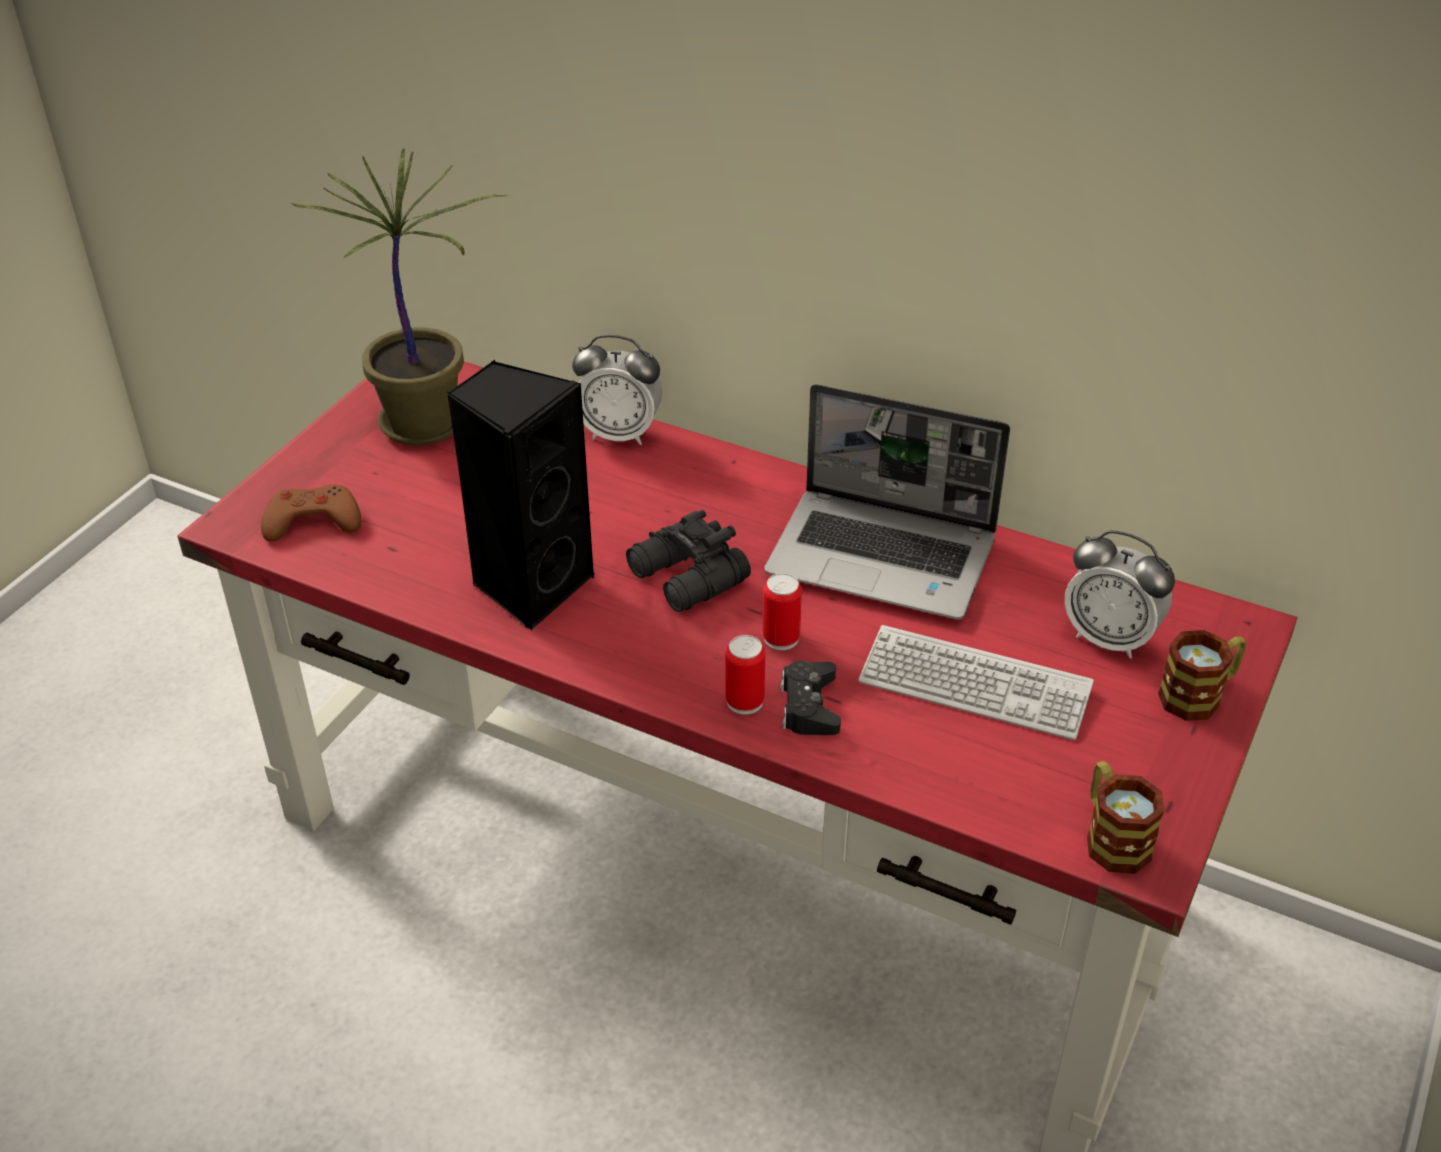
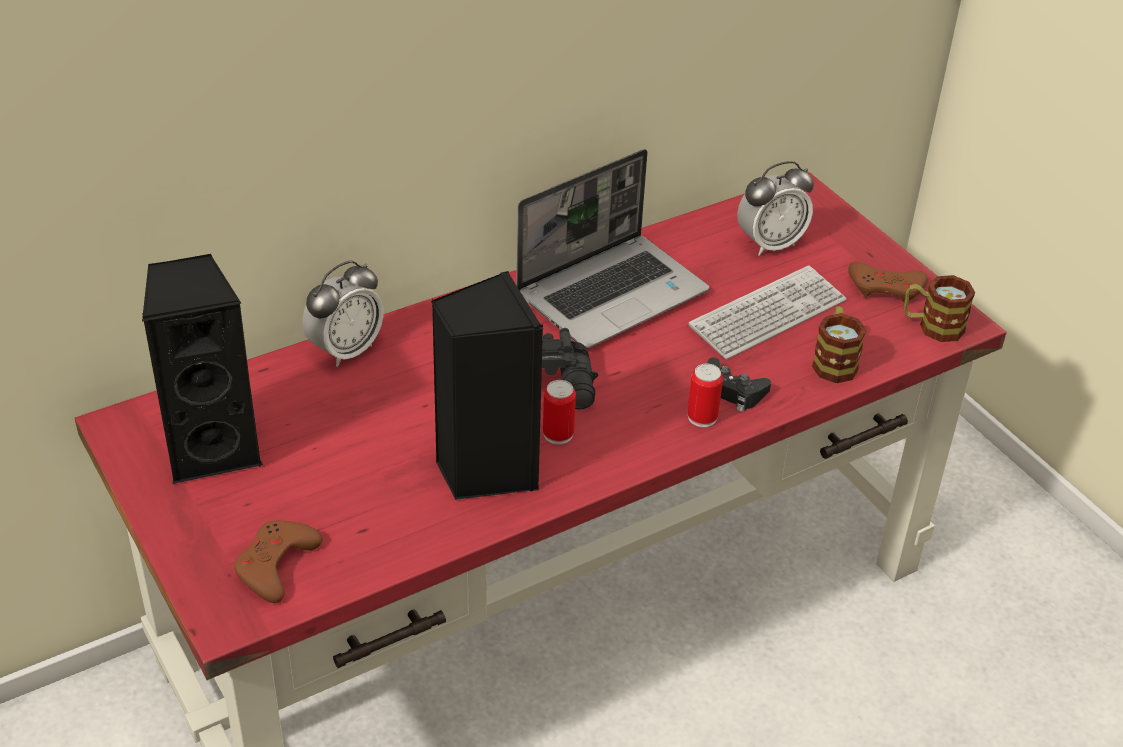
camera: 60 degrees left, 0 degrees up
(426, 425) = (213, 449): potted plant -> black speaker
(781, 638) = (653, 374): can -> can (558, 434)
(1141, 767) = (886, 288): none -> brown game controller
(1199, 695) = (844, 237): mug -> mug (834, 361)

